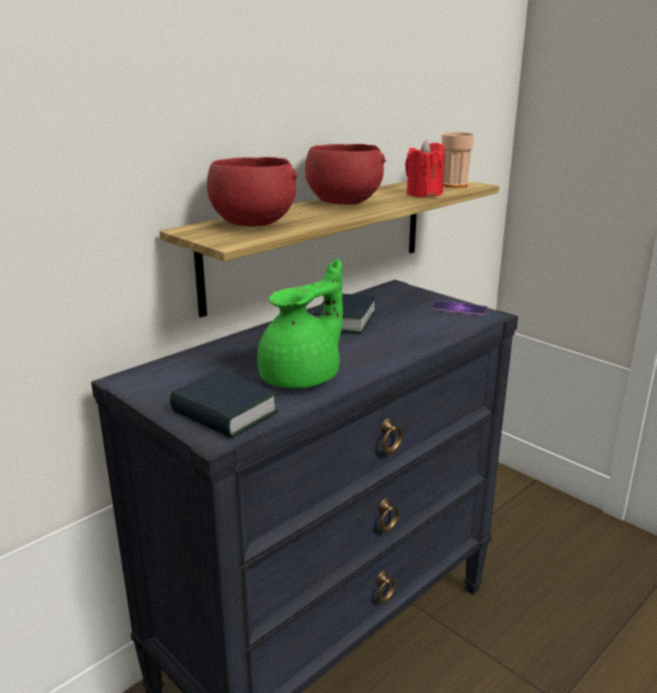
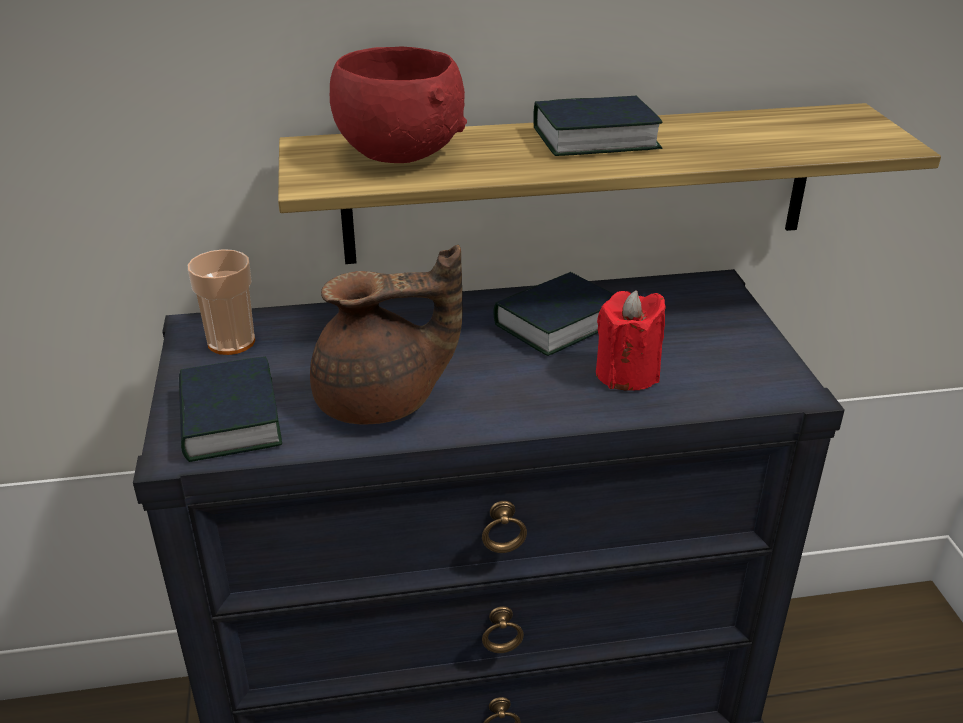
camera: 35 degrees right, 10 degrees up
(303, 377) = (382, 401): green teapot -> brown teapot
(342, 203) = (595, 138): red bowl -> book
(424, 194) = (760, 147): red candle -> red candle (627, 374)
(454, 185) = (854, 136): cup -> cup (231, 342)
(459, 308) = (759, 360): phone -> none

